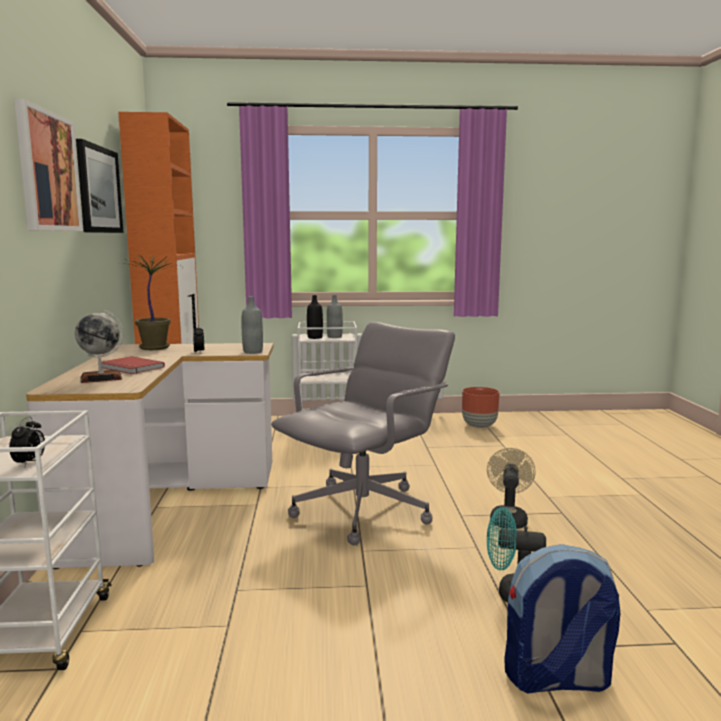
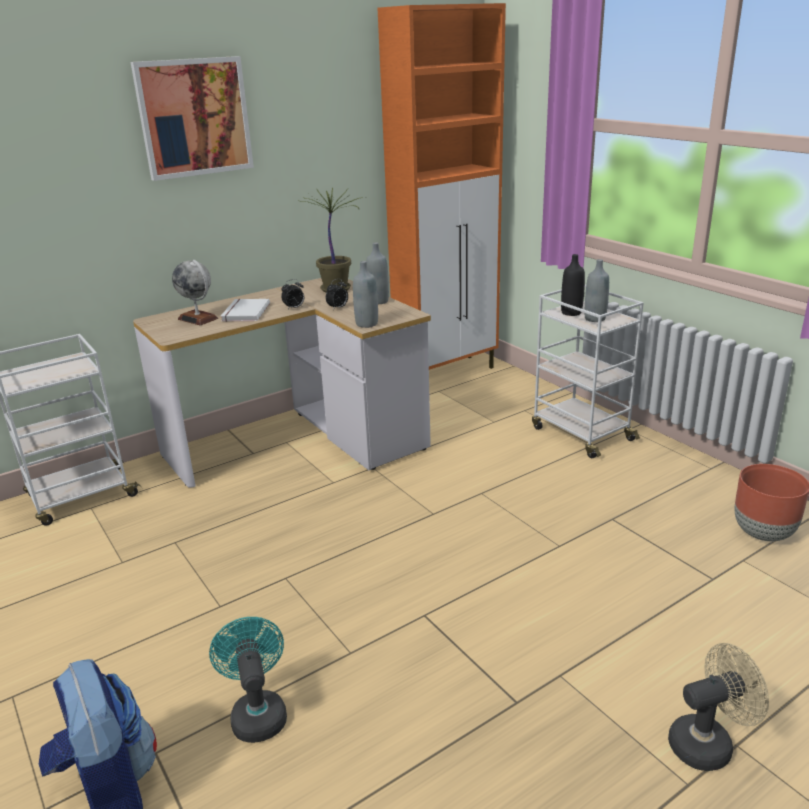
camera: 60 degrees right, 15 degrees up
(30, 463) = (27, 382): alarm clock -> alarm clock (294, 308)
(99, 190) = (314, 113): picture -> none
(130, 368) = (244, 312): red book -> white book
(214, 345) = (378, 301): none -> grey bottle
(365, 511) = (373, 546): grey office chair -> none
(508, 518) = (450, 656): beige fan -> beige fan (708, 743)

